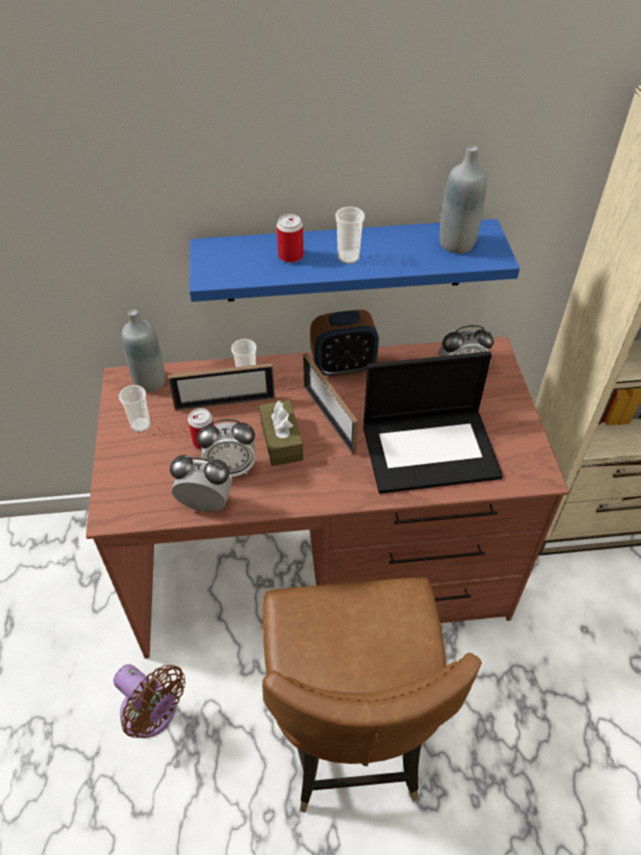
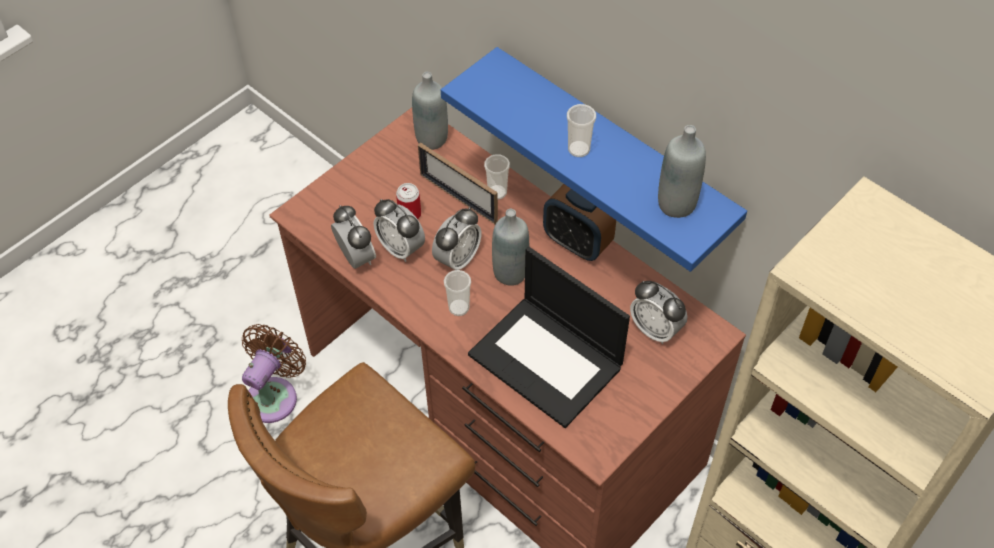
camera: 50 degrees right, 5 degrees up
(140, 425) = (387, 167): cup -> cup (459, 308)
(152, 714) = (274, 395): brown fan -> brown fan turned 150 degrees counterclockwise
(281, 440) = (457, 259): brown tissue box -> alarm clock
(291, 256) = (541, 115): can -> none
(329, 418) = (510, 273): picture frame -> grey bottle

